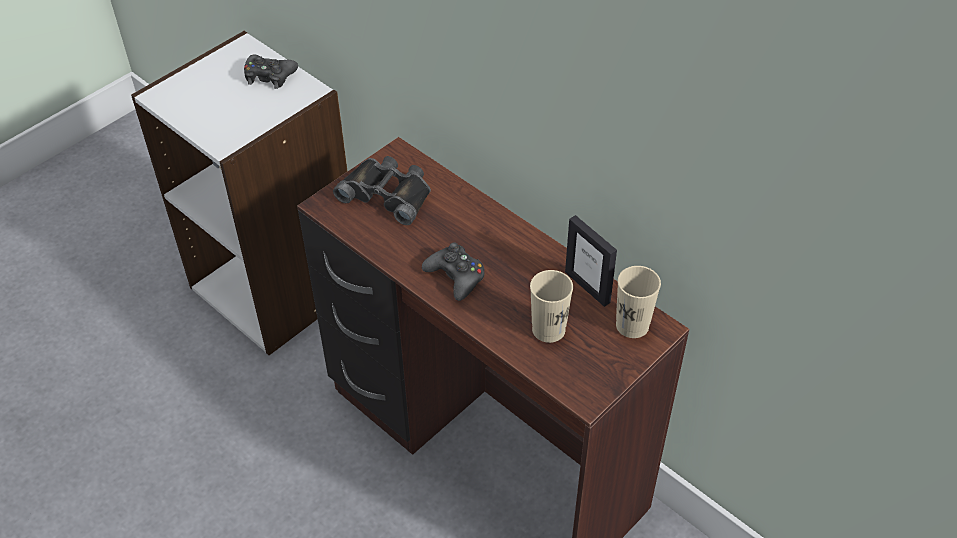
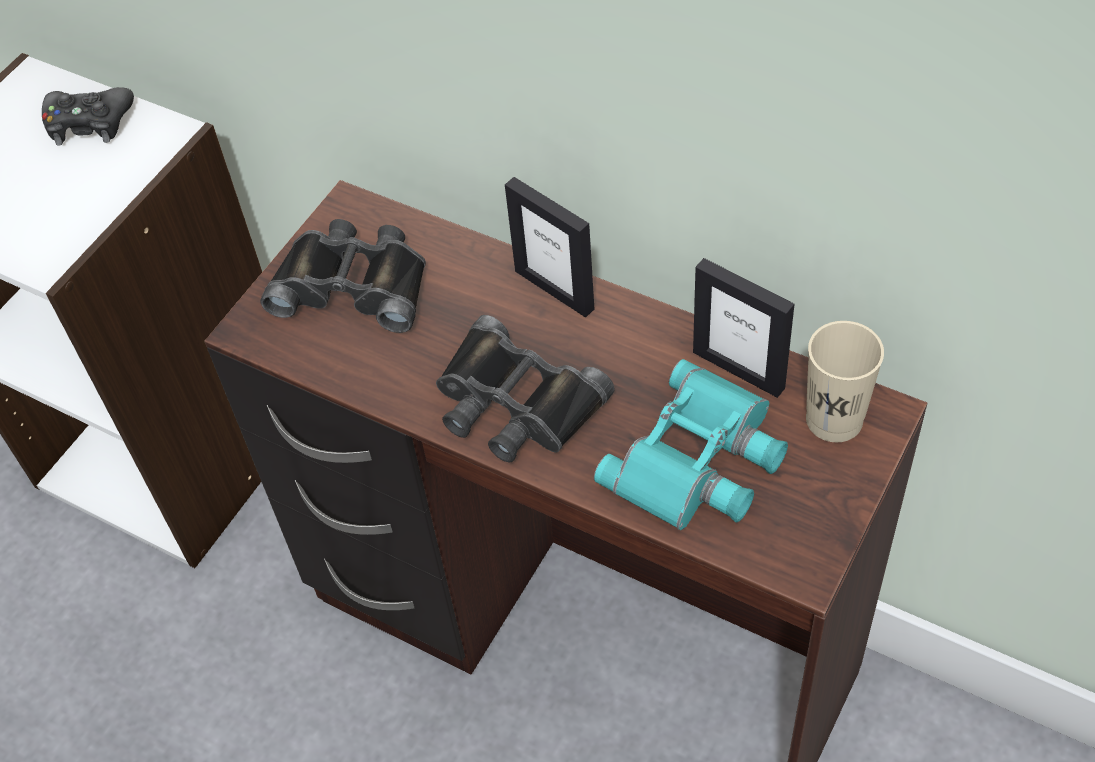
camera: 10 degrees left, 5 degrees up
(456, 276) = (515, 404): black game controller -> black binoculars
(499, 221) = (555, 289): none -> picture frame
(548, 330) = (700, 461): beige cup -> turquoise binoculars

